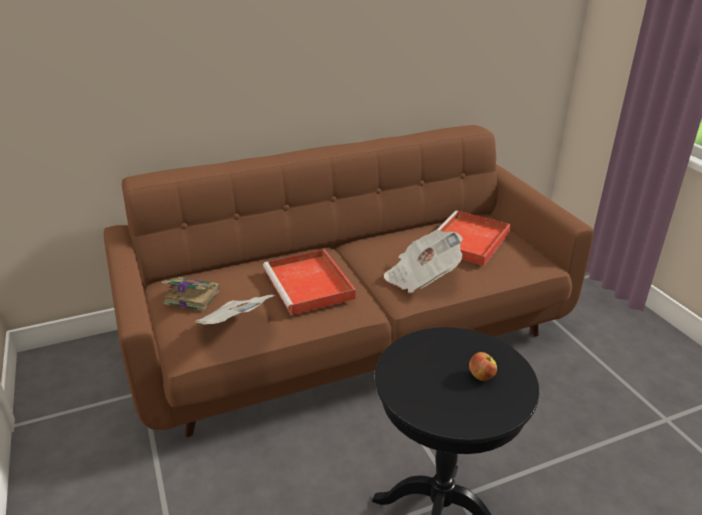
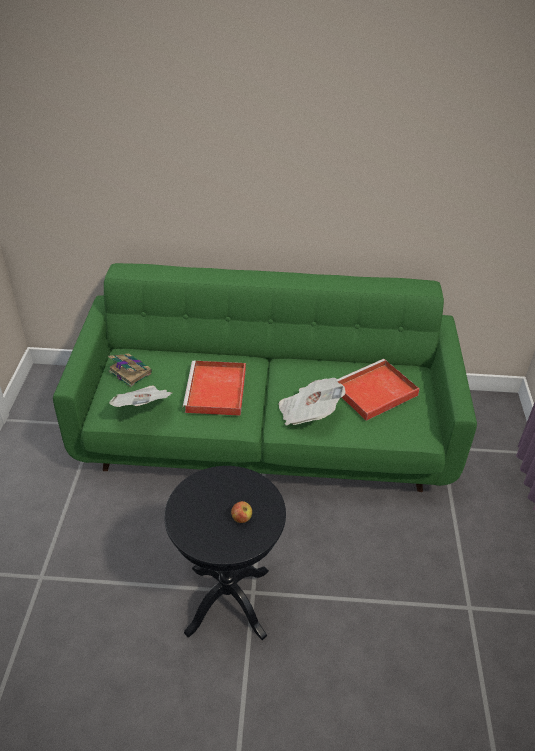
camera: 25 degrees right, 10 degrees up
(351, 335) = (266, 434): brown sofa -> green sofa

